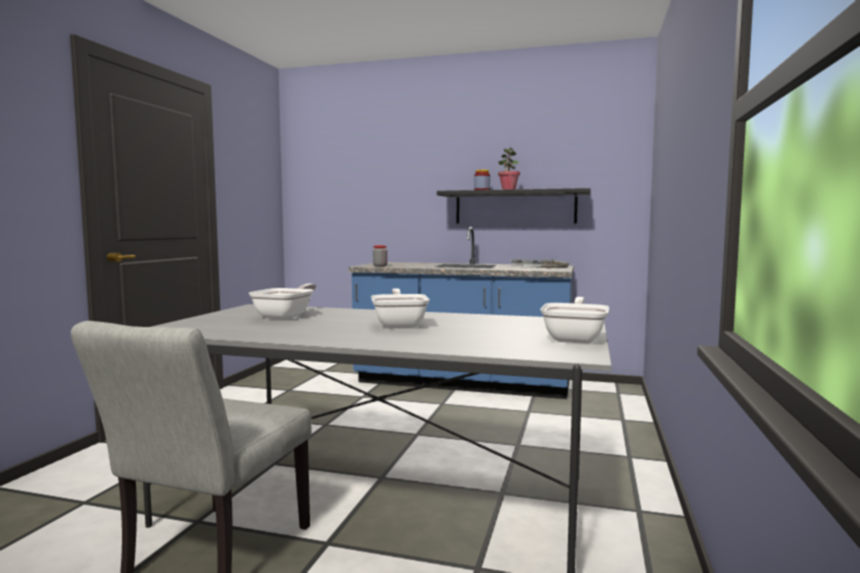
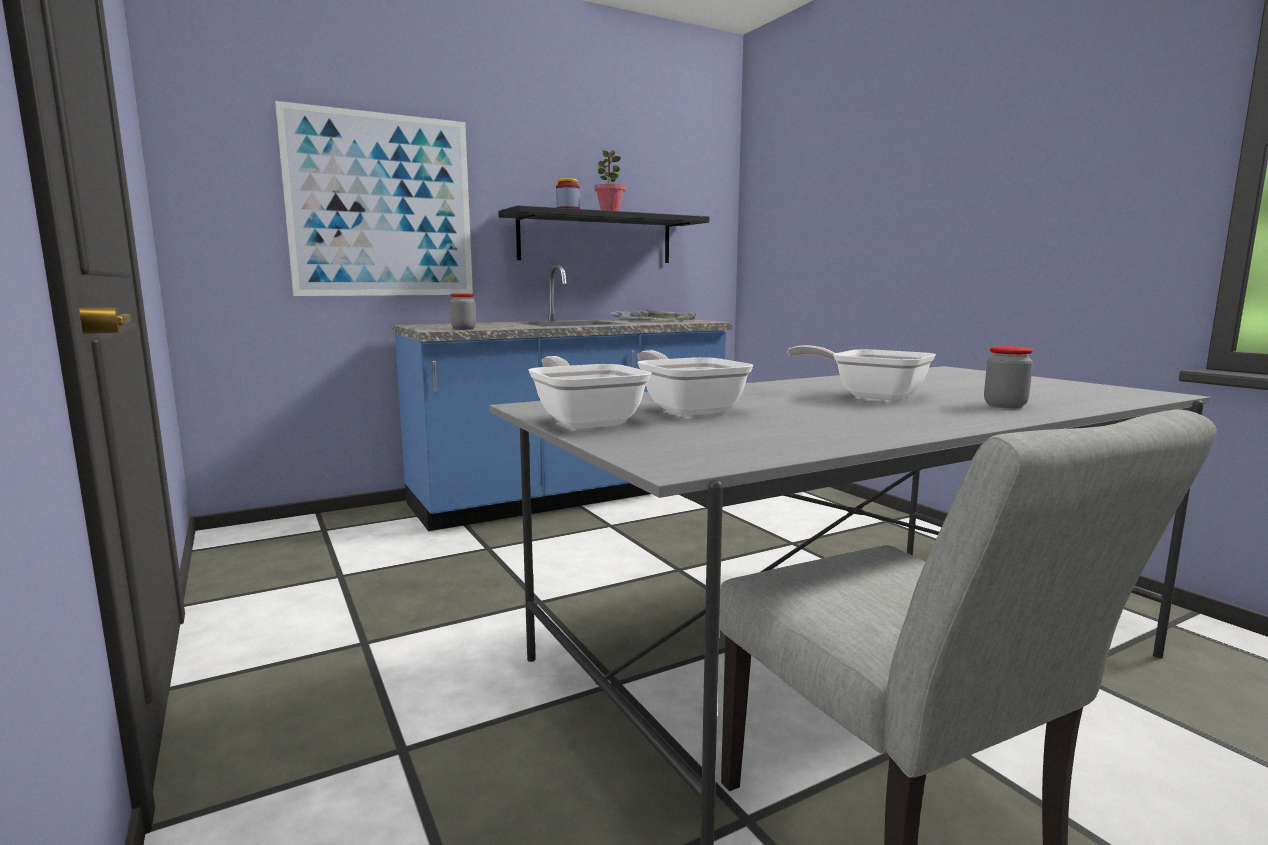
camera: 45 degrees left, 5 degrees up
(379, 194) = (382, 206): none -> picture
(420, 340) = (1005, 405): none -> jar
(575, 338) = (1054, 382): frying pan -> frying pan (585, 421)

